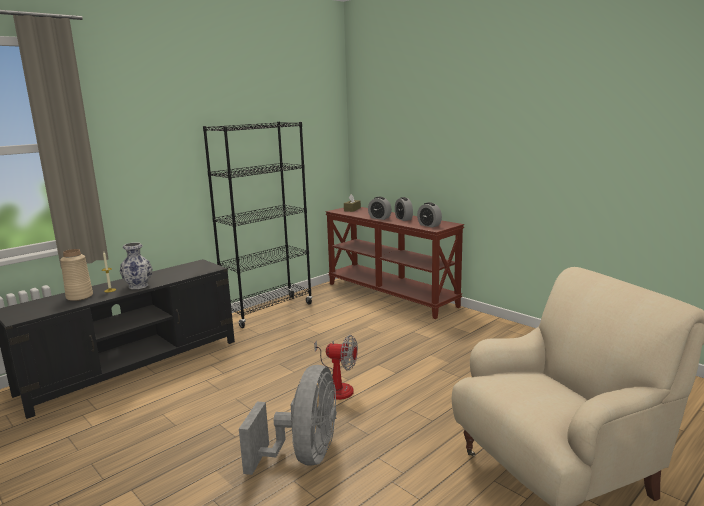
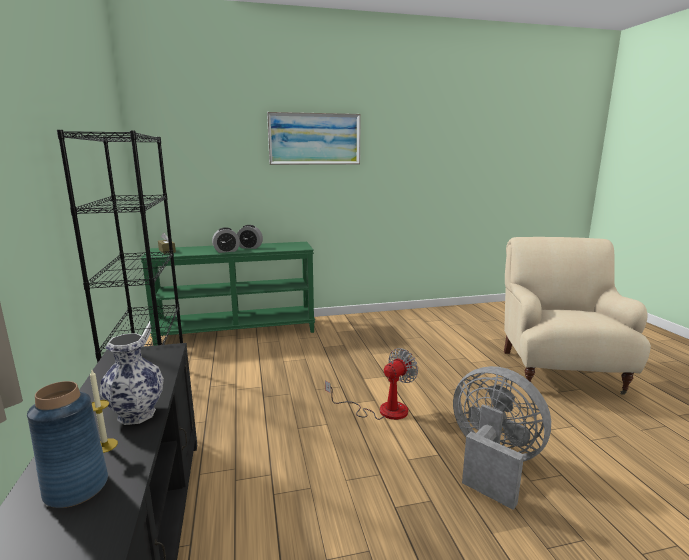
camera: 60 degrees left, 0 degrees up
(79, 297) = (77, 488): beige vase -> blue vase
(391, 294) = (237, 331): brown console table -> green console table
(429, 225) = (289, 247): alarm clock -> none
(478, 113) = (314, 139): none -> picture

